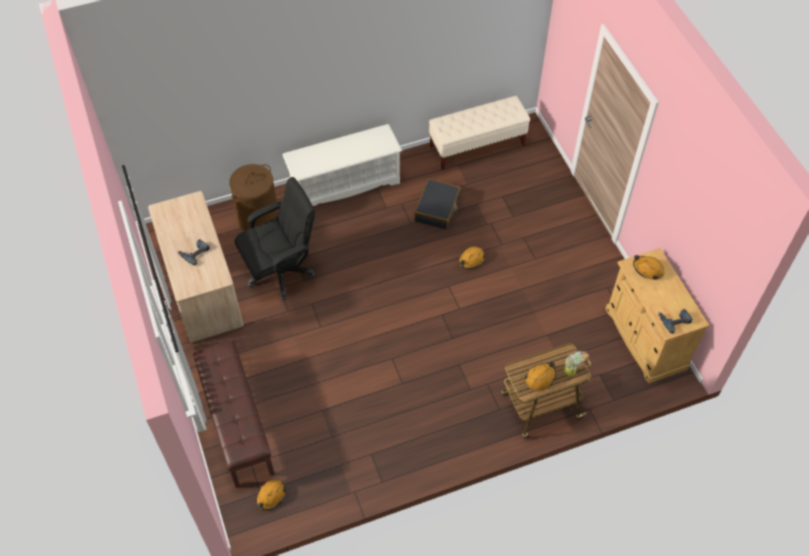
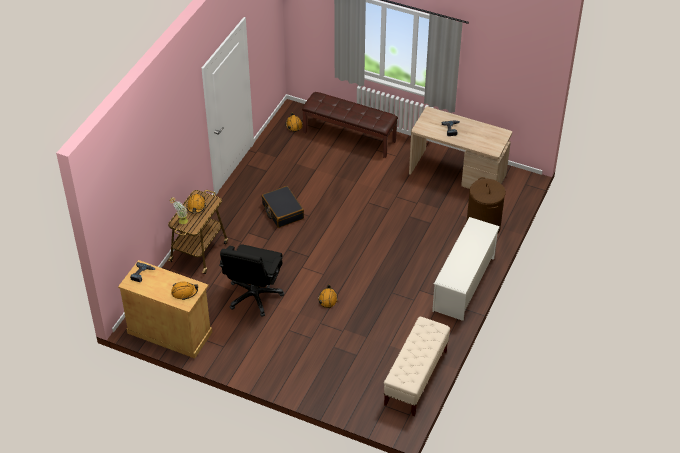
camera: 135 degrees right, 10 degrees down
(281, 271) = (428, 211): black office chair -> black office chair (254, 296)
(437, 209) = (386, 313): black suitcase -> black suitcase (282, 211)

